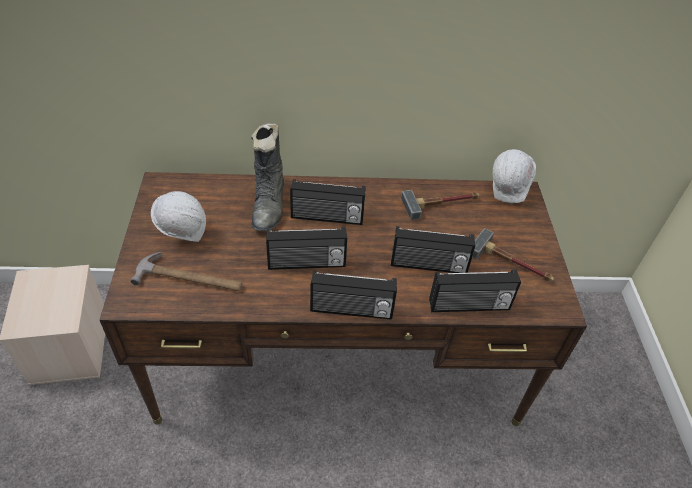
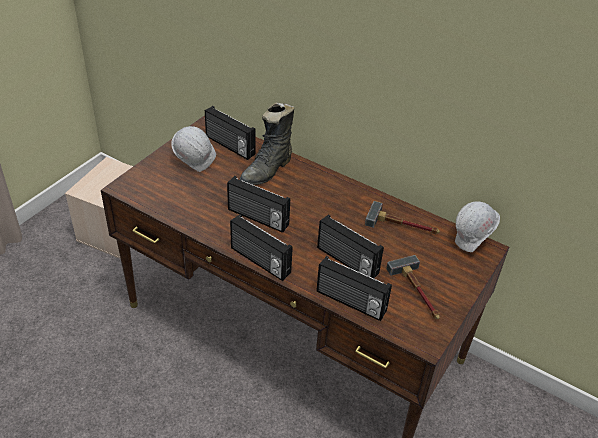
camera: 35 degrees right, 5 degrees down
(190, 279) = (173, 192): hammer -> none
(327, 217) = (301, 195): radio -> radio (229, 146)

